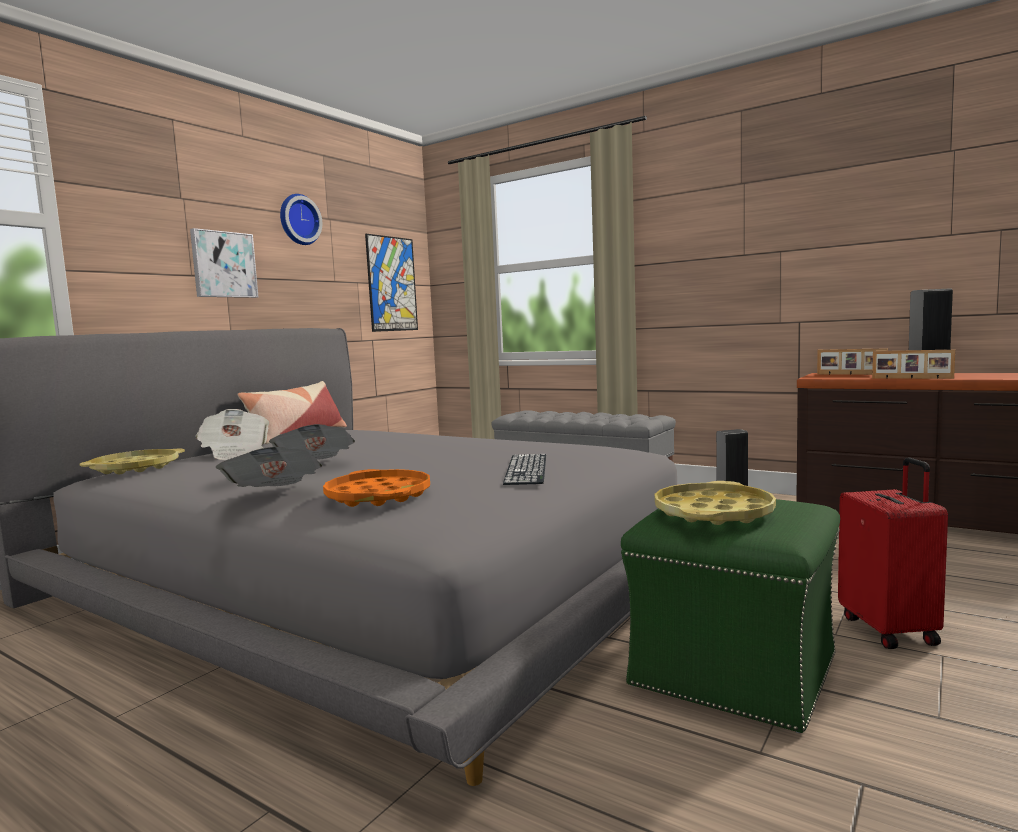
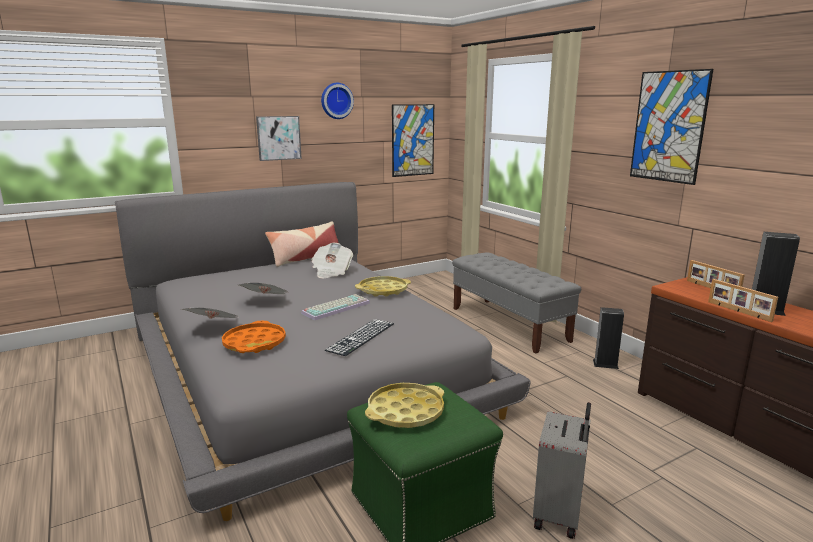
camera: 25 degrees right, 10 degrees up
(135, 468) = (193, 278): yellow tray -> yellow tray (383, 290)
(234, 453) = (250, 274): newspaper -> newspaper (331, 272)
(436, 456) = (336, 307): none -> keyboard
(752, 216) = (668, 127): none -> picture
(890, 630) = (559, 515): red suitcase -> grey suitcase

